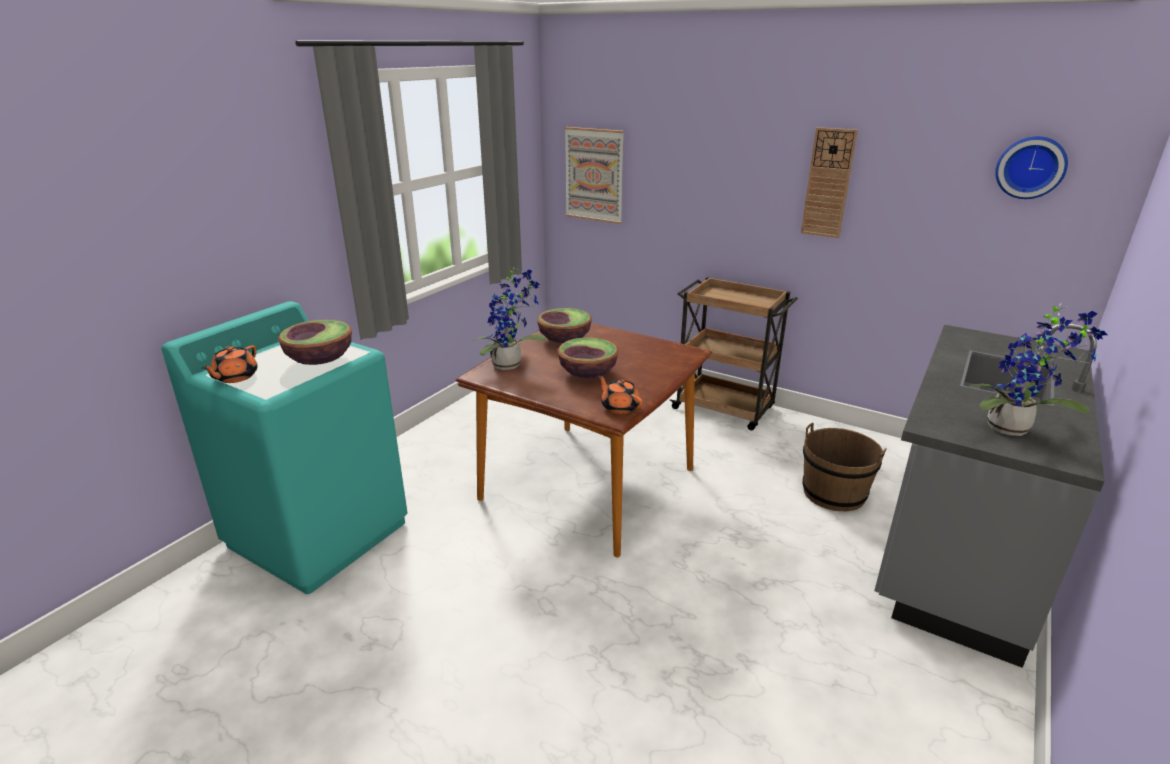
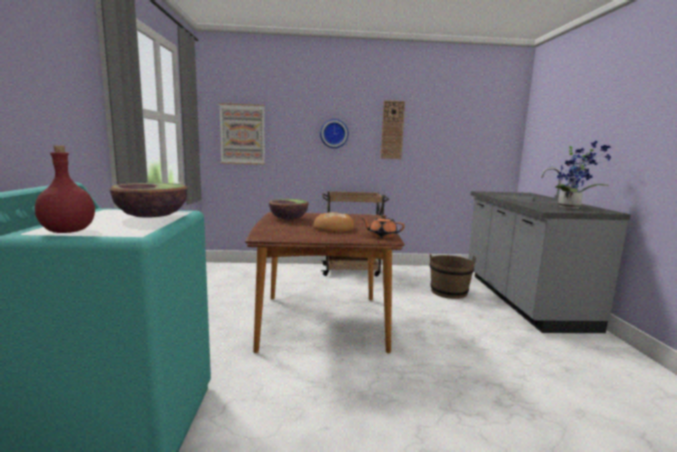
camera: 35 degrees left, 15 degrees down
(235, 377) = (69, 231): orange teapot -> red bottle
(510, 365) = (275, 230): potted plant -> none
(587, 373) = (333, 228): bowl -> bread
(1030, 167) = (482, 116): wall clock -> wall clock (334, 133)

